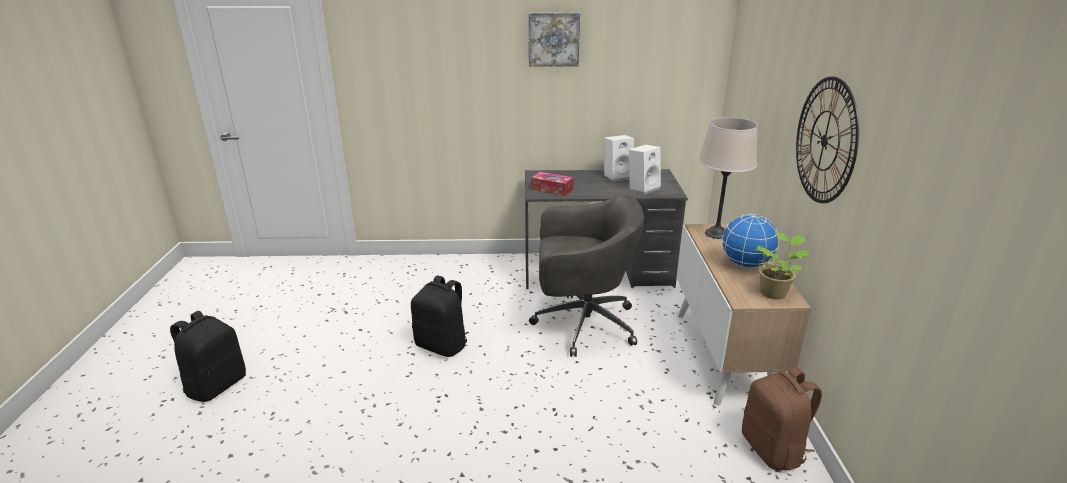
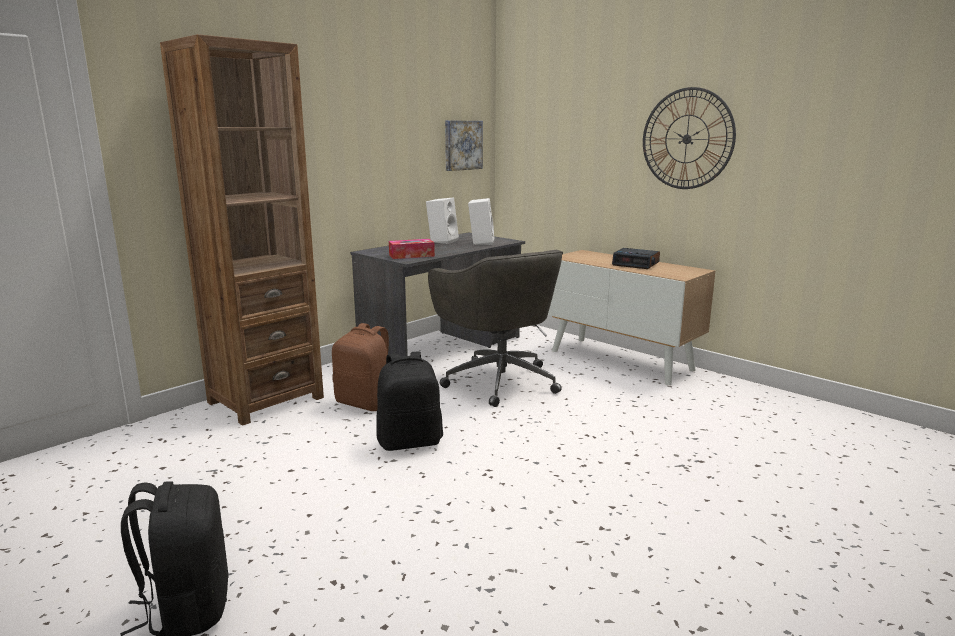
camera: 45 degrees left, 10 degrees down
(425, 269) = (265, 400): none -> brown bookcase
(553, 39) = (364, 99): picture -> picture (462, 145)
(582, 324) = (499, 380): grey office chair -> grey office chair turned 105 degrees clockwise
(716, 233) = (580, 256): beige table lamp -> none
(746, 264) = (636, 264): globe -> alarm clock
(773, 450) = (737, 391): brown backpack -> brown backpack (366, 403)
(774, 292) = (683, 270): potted plant -> none

